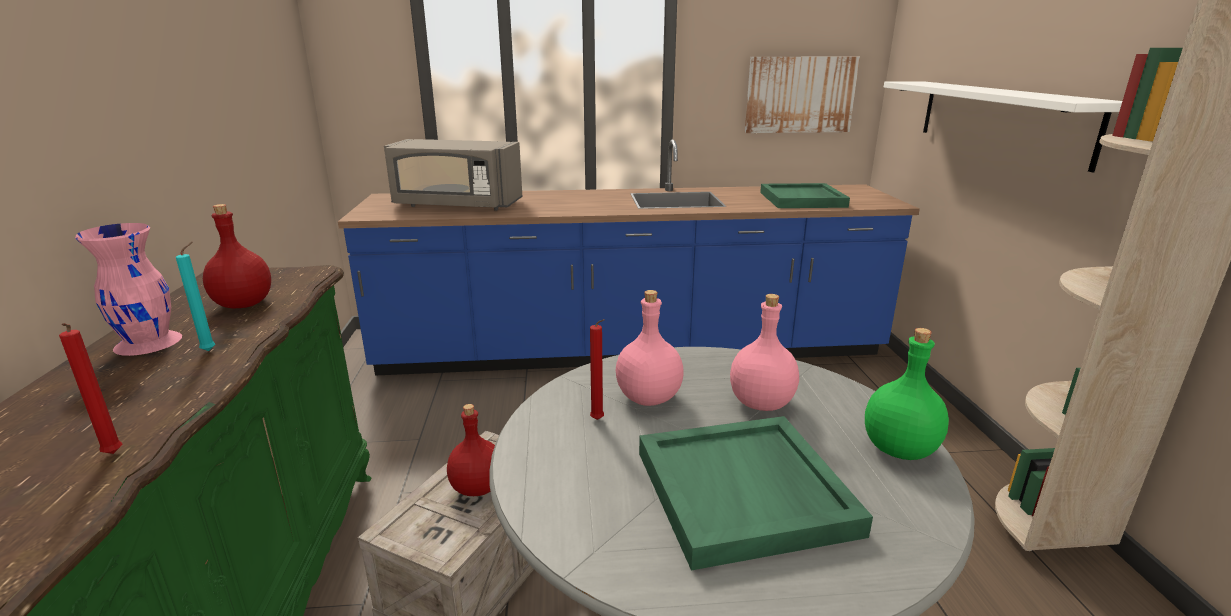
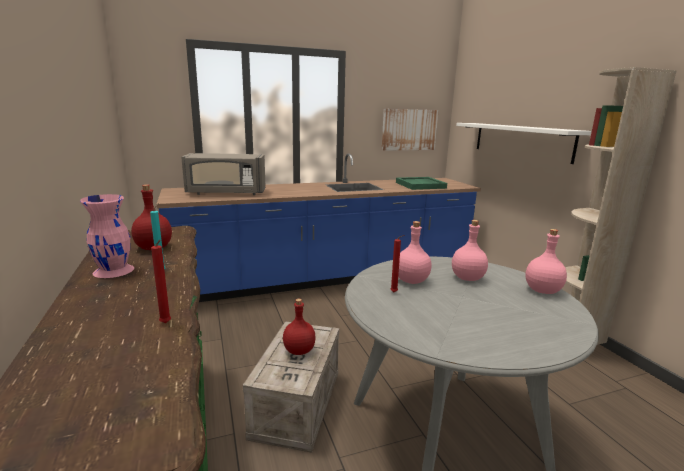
camera: 15 degrees left, 5 degrees down
(745, 493) = (490, 314): green tray -> none
(898, 448) = (541, 290): green bottle -> pink bottle

